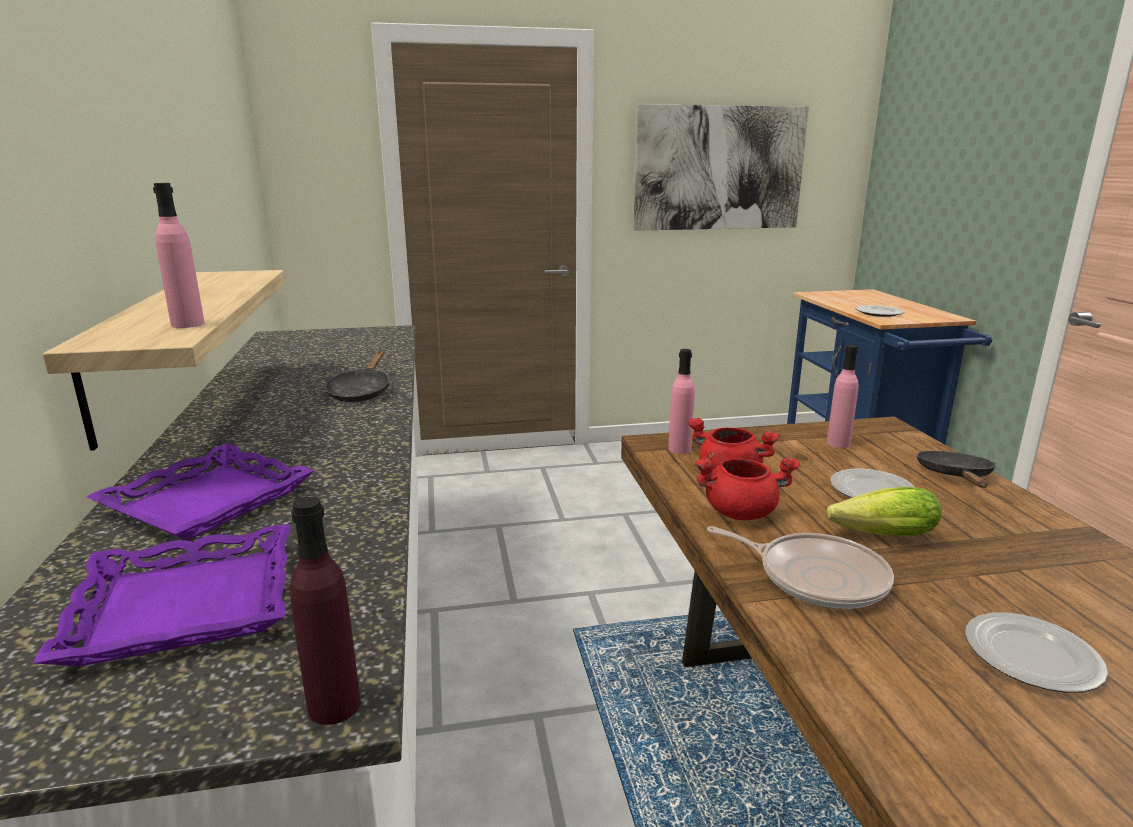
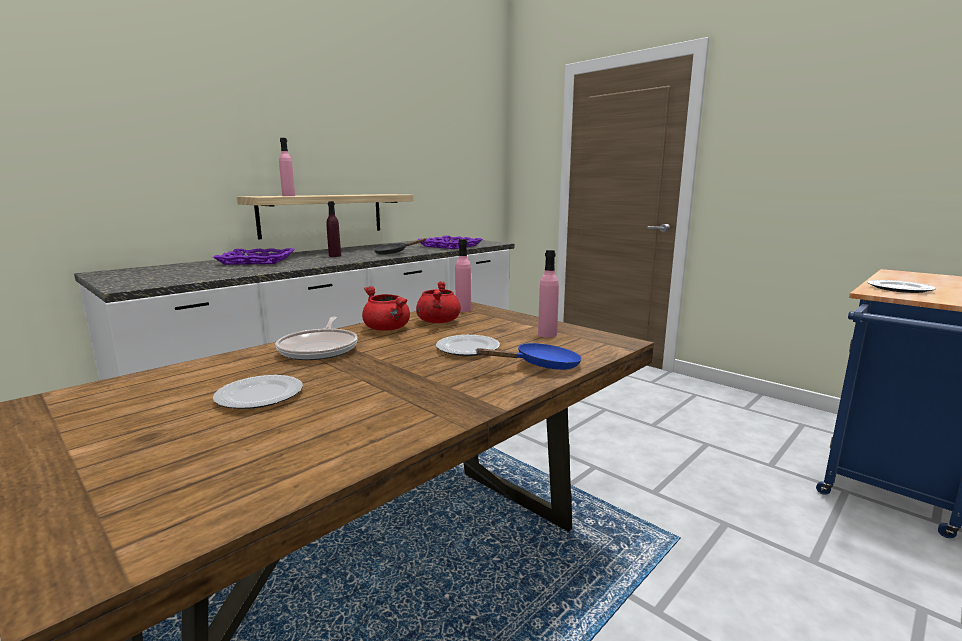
camera: 55 degrees right, 5 degrees down
(185, 607) = (178, 271): purple tray -> purple tray (449, 246)
(334, 705) = (122, 287): purple bottle -> purple bottle (335, 256)
(719, 168) = (824, 142): picture -> none
(877, 536) = (393, 355): lettuce -> none
(955, 476) = (541, 366): black frying pan -> blue frying pan

